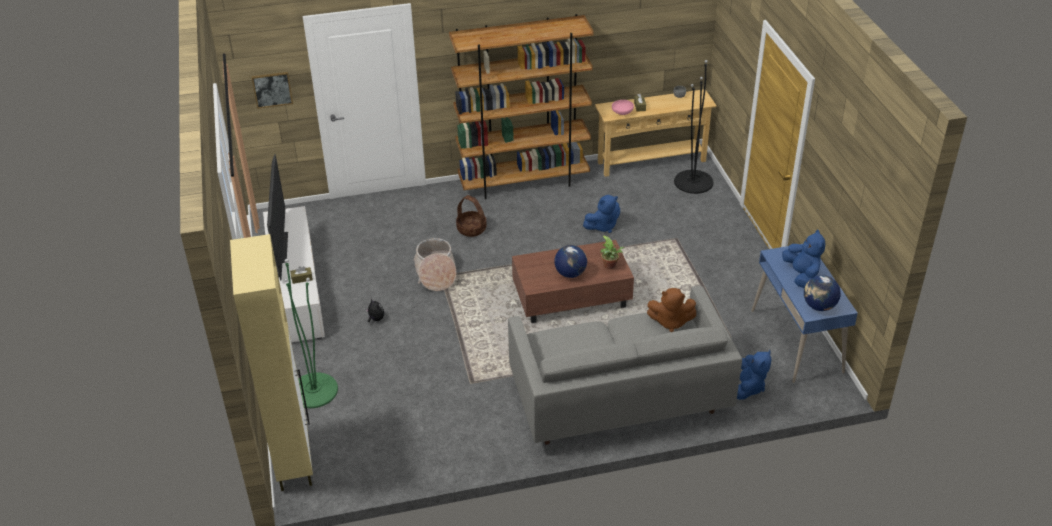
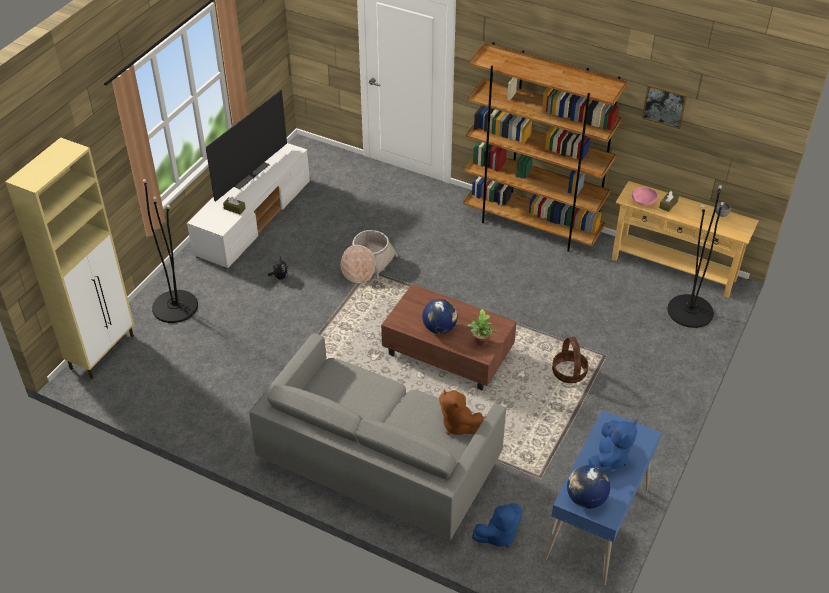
camera: 40 degrees right, 5 degrees up
(272, 89) = (324, 32): picture -> picture (664, 105)
(313, 390) = (175, 306): green floor lamp -> black floor lamp
(472, 229) = (440, 243): basket -> basket (569, 372)
(603, 226) = (552, 305): blue plush toy -> none

